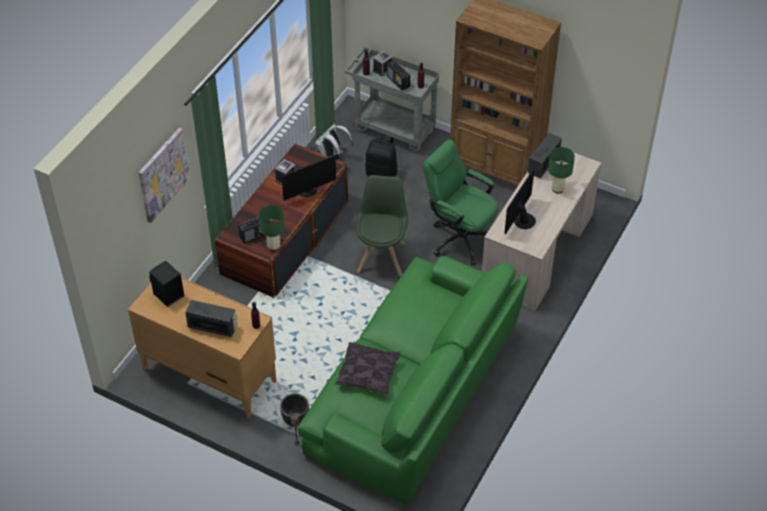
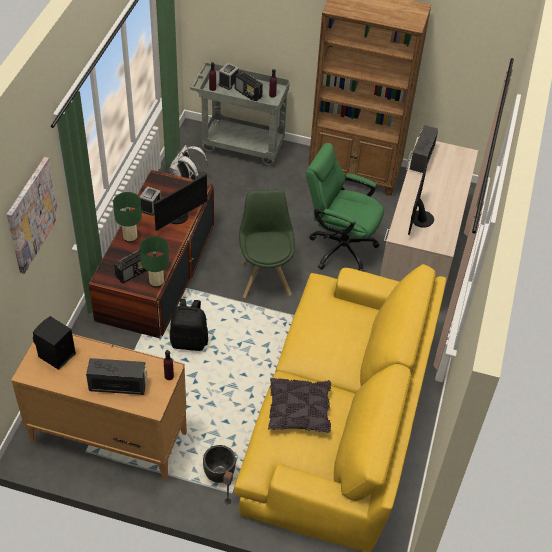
camera: 15 degrees left, 0 degrees up
(381, 172) = (240, 191): black backpack -> black backpack (189, 341)
(415, 390) = (340, 418): green sofa -> yellow sofa
(557, 189) = (444, 182): green table lamp -> green table lamp (130, 237)

